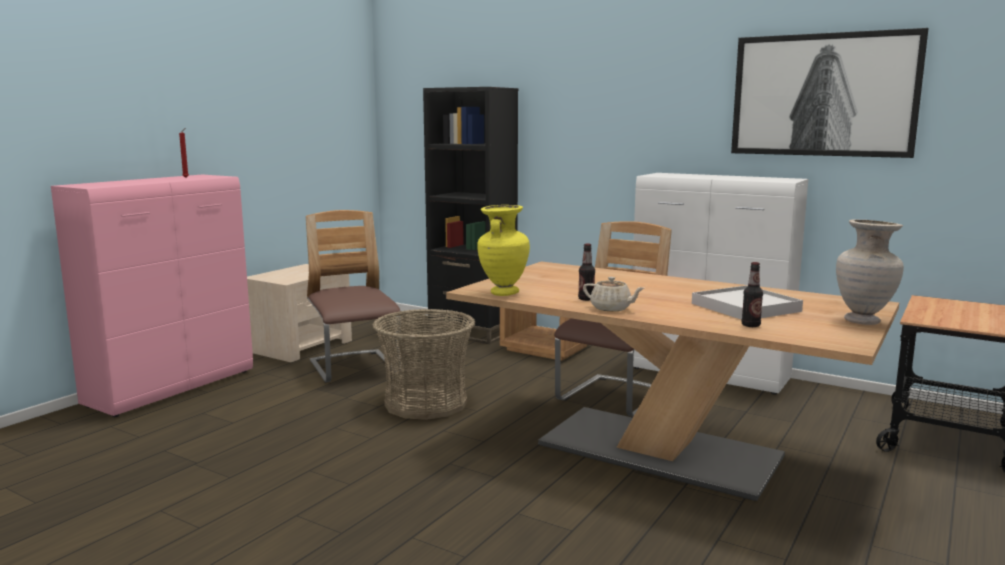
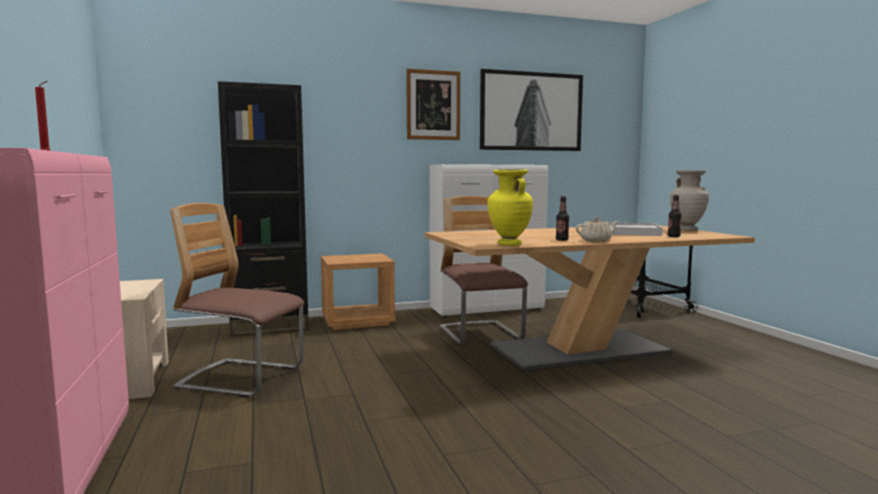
camera: 50 degrees left, 5 degrees down
(426, 403) = (382, 378): basket -> none
(669, 93) = (433, 105): none -> picture

